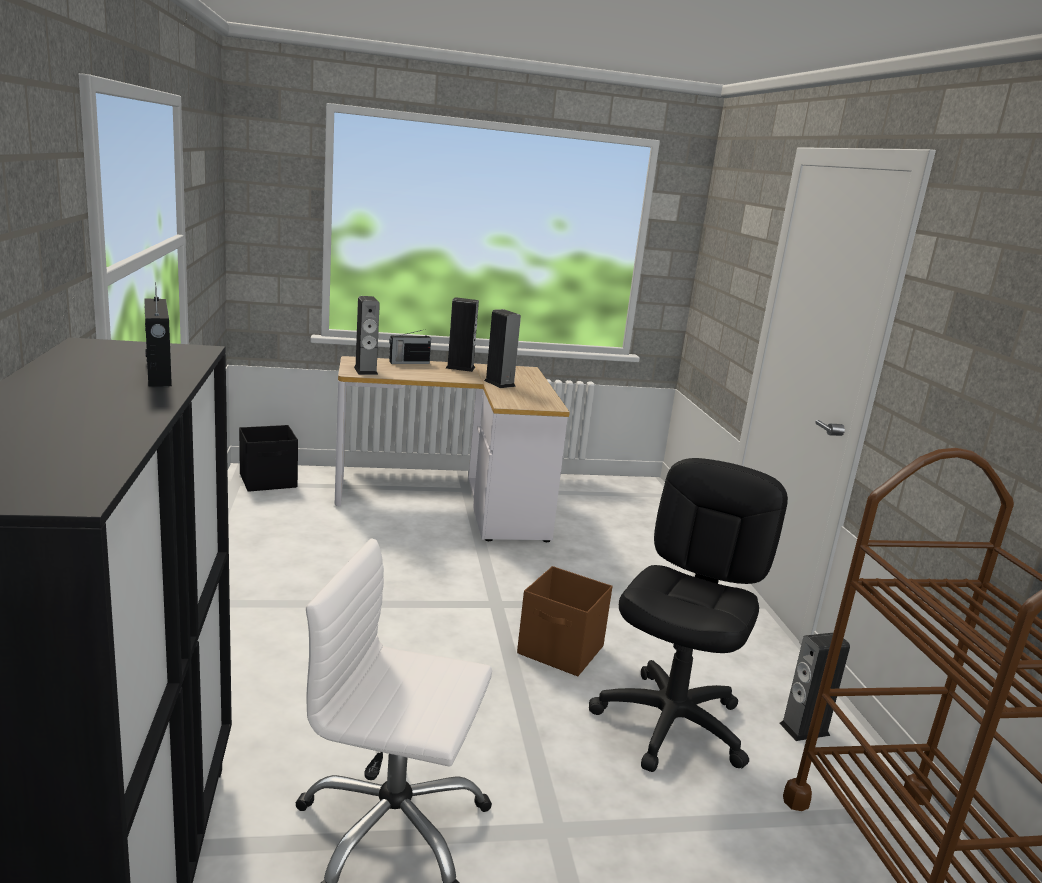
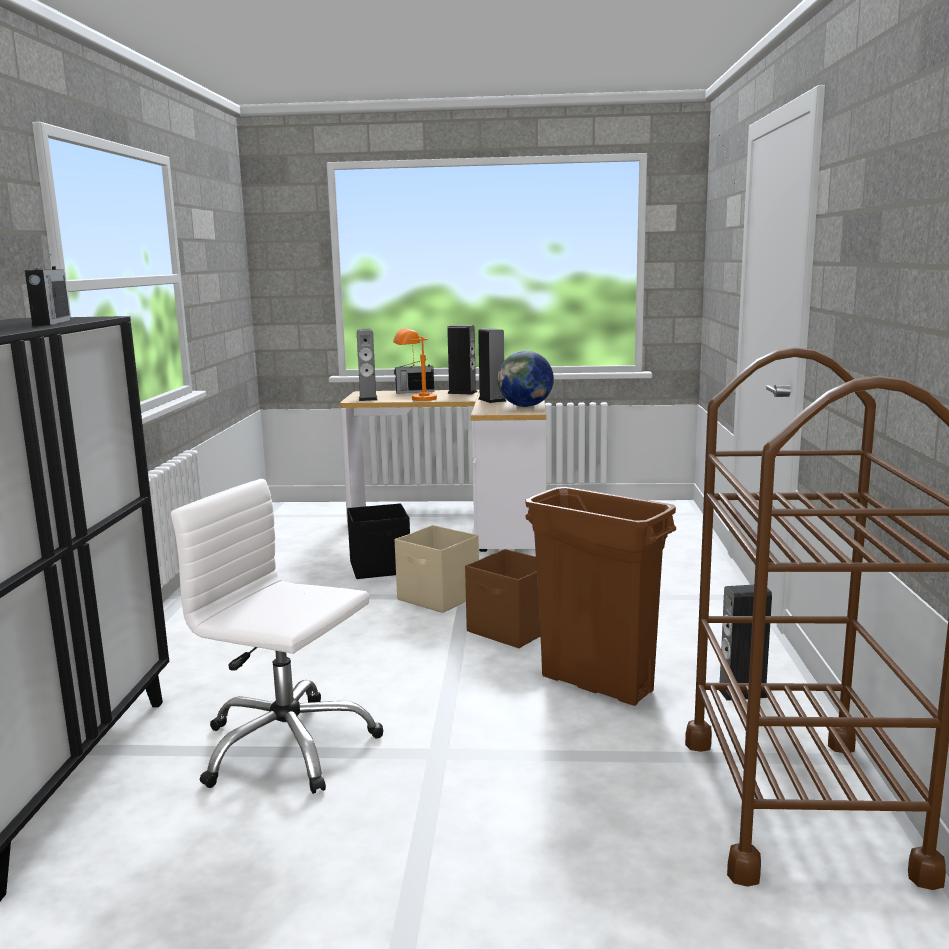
camera: 15 degrees right, 5 degrees down
(269, 481) = (296, 513): black storage box -> black storage box (381, 568)
(419, 376) = (415, 399): none -> orange table lamp
(470, 606) = (439, 598): none -> beige storage box
(541, 397) = (525, 406): none -> globe
(671, 723) = (597, 684): black office chair -> brown trash can

